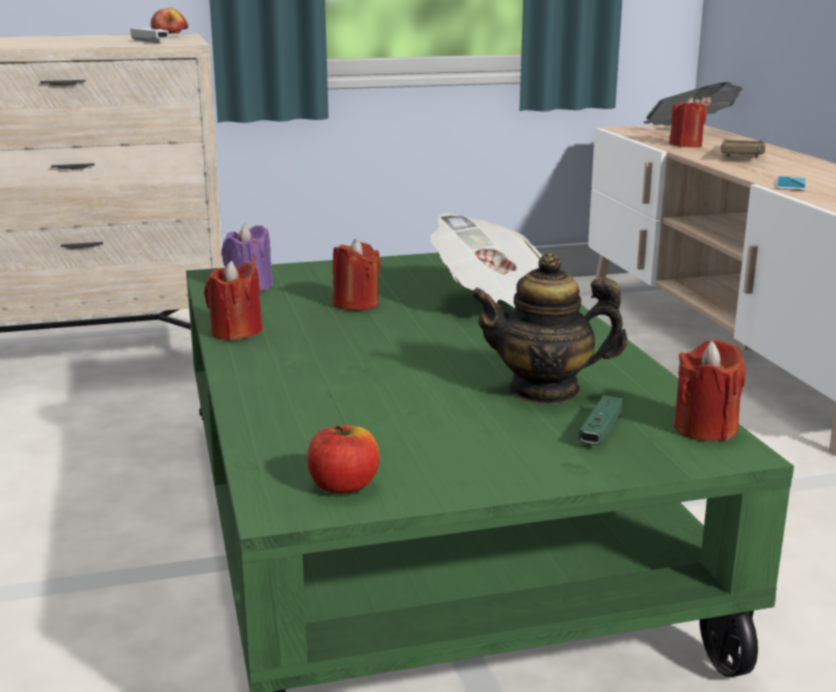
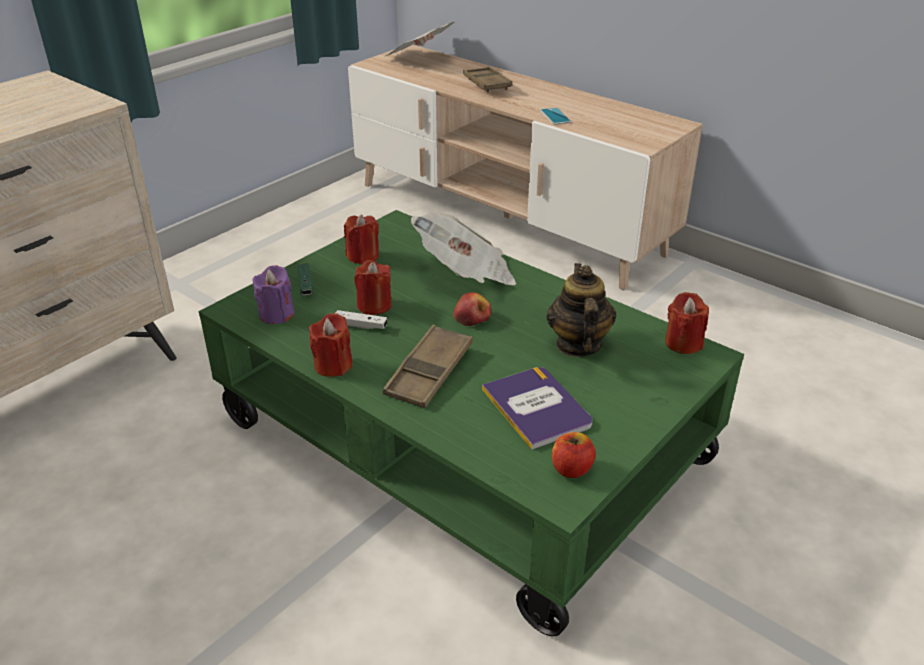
camera: 35 degrees left, 15 degrees up
(149, 41) = (57, 107): white game controller -> white game controller (360, 326)
(170, 36) = (46, 88): apple -> apple (472, 317)
(323, 363) = (429, 372): none -> brown tray
(396, 424) = (537, 407): none -> book
(545, 390) = (578, 344): teapot -> teapot turned 120 degrees clockwise
(600, 431) = (640, 366): green game controller -> green game controller (305, 285)
(685, 145) = (438, 79): red candle -> red candle (363, 256)

